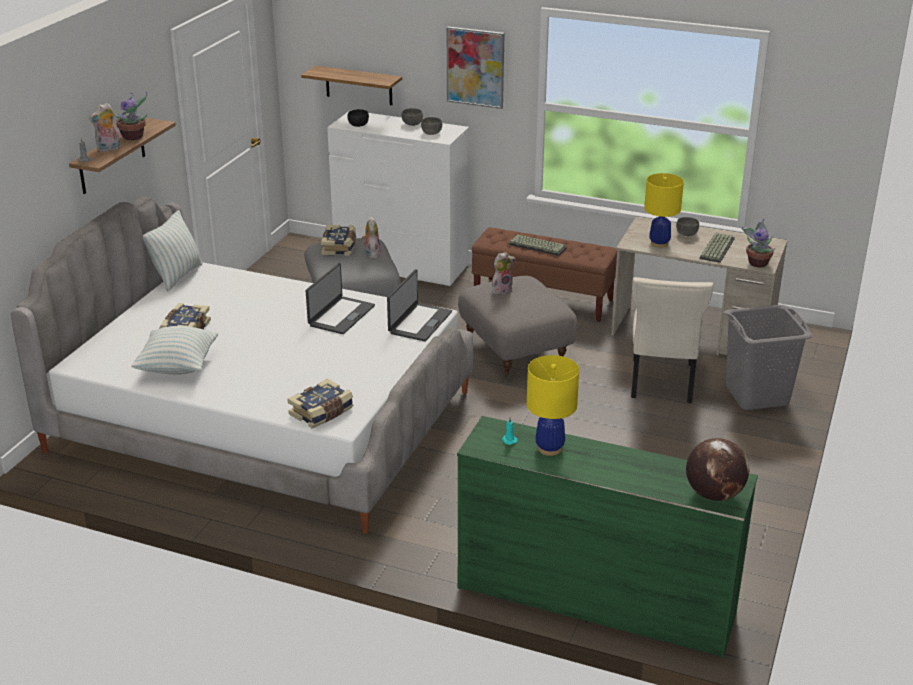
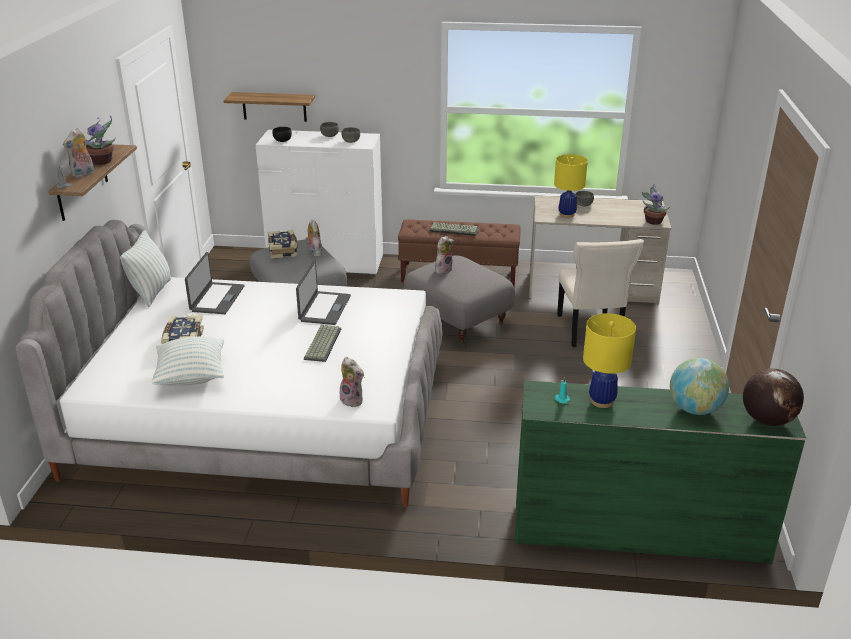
camera: 15 degrees left, 0 degrees up
(322, 413) = (353, 400): book -> plush toy
(419, 322) = (398, 305): laptop -> laptop (216, 298)
(475, 67) = (383, 80): picture -> none
(643, 471) = (694, 409): none -> globe
(716, 248) = (613, 213): keyboard -> keyboard (322, 343)
(757, 395) = (669, 331): grey laundry basket -> none

